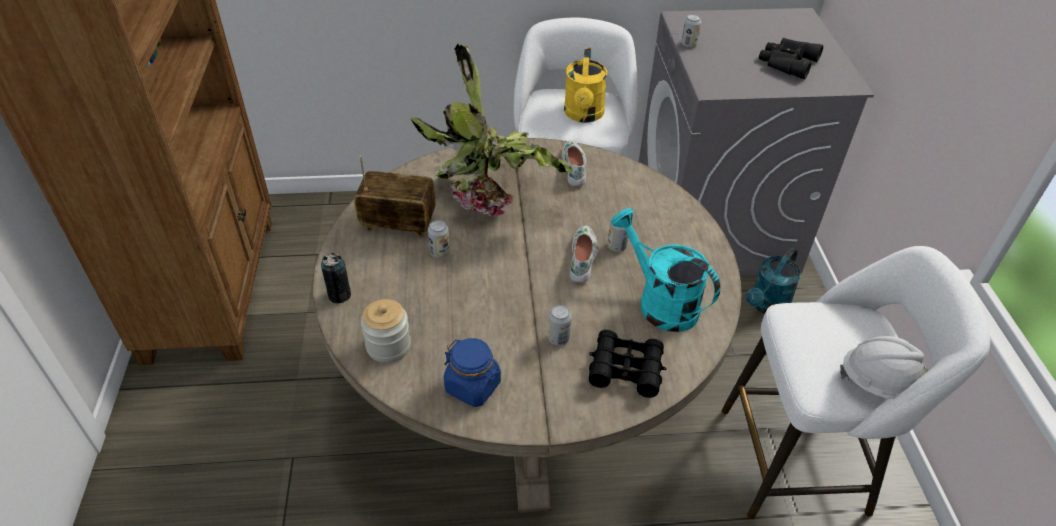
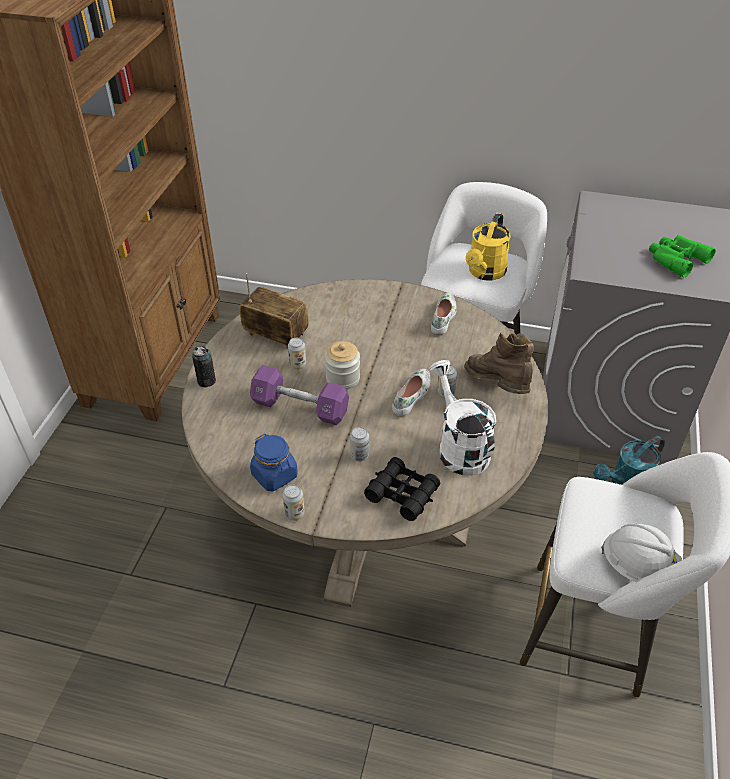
camera: 20 degrees right, 0 degrees up
(388, 346) = (225, 429): jar -> jar (343, 379)
(465, 299) = (300, 407): none -> purple dumbbell
(497, 197) = (365, 329): potted plant -> none
(659, 302) = (459, 447): turquoise watering can -> white watering can
(667, 229) = (497, 388): none -> brown boot
(688, 44) = (589, 226): can -> can (294, 514)
(786, 62) = (675, 259): black binoculars -> green binoculars

